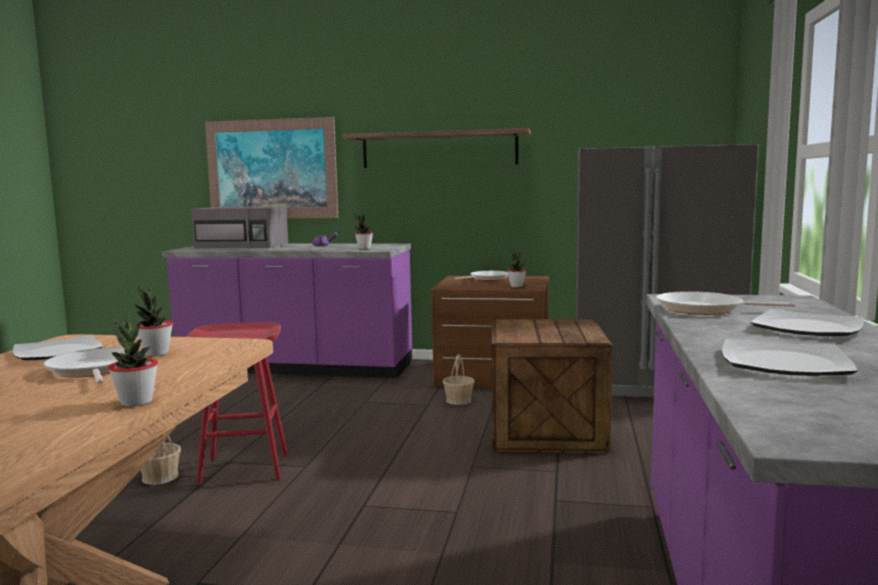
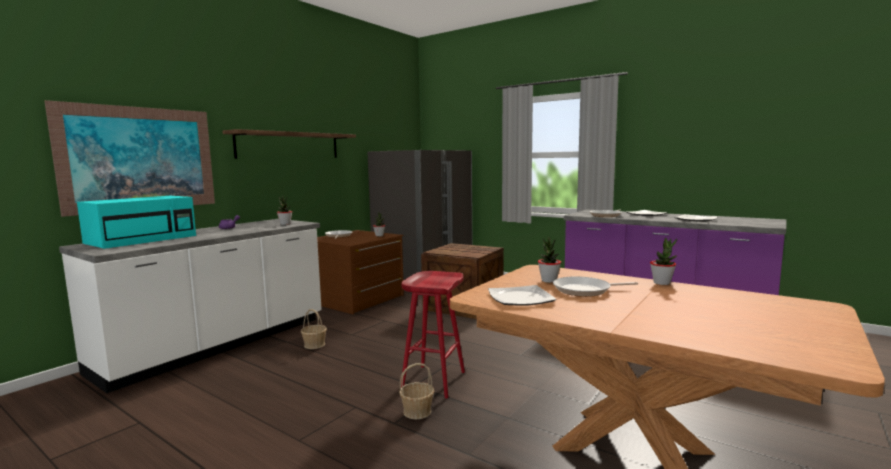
camera: 65 degrees left, 0 degrees up
(243, 245) = (143, 239): grey microwave -> turquoise microwave
(296, 367) = (218, 345): purple counter -> white counter
(459, 400) = (389, 313): basket -> basket (314, 345)

